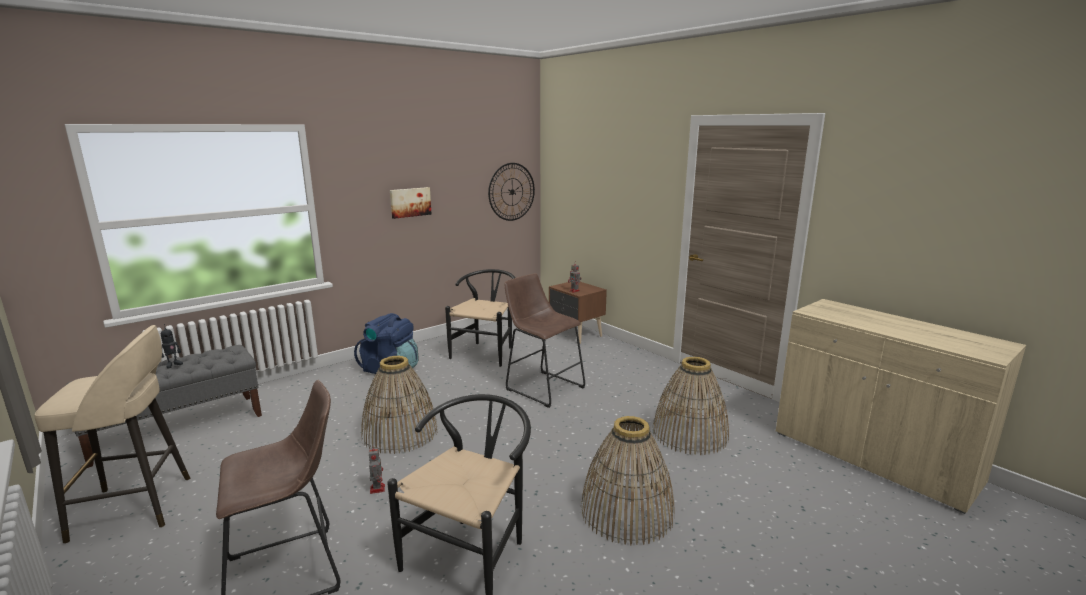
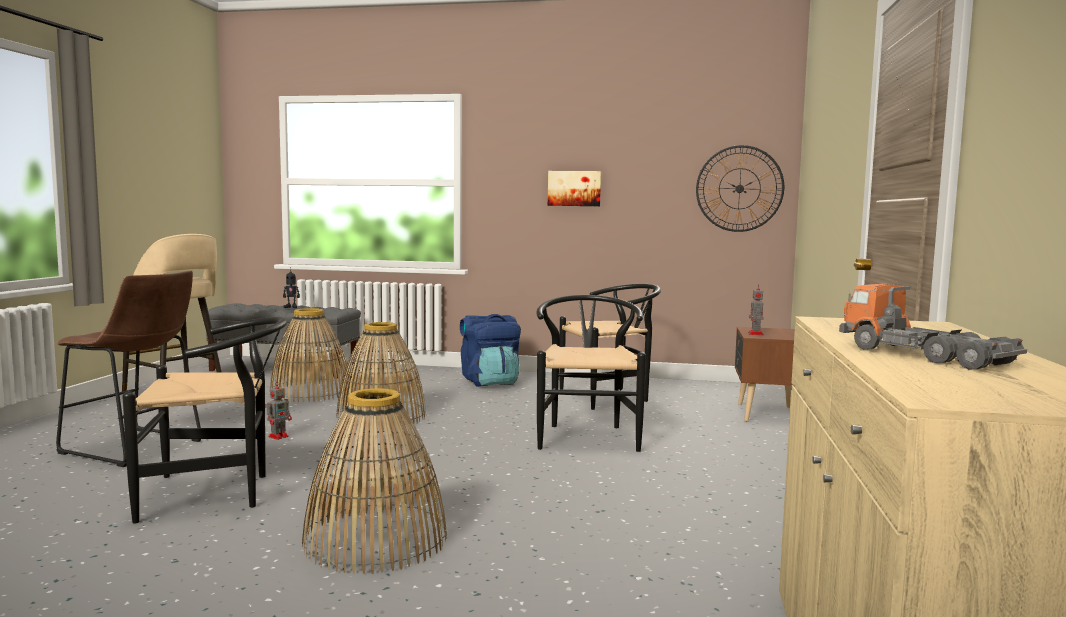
camera: 50 degrees right, 10 degrees down
(542, 387) = (586, 435): brown stool -> black chair
(689, 434) = (638, 533): basket -> basket (310, 392)
(909, 331) = (924, 356): none -> toy truck

